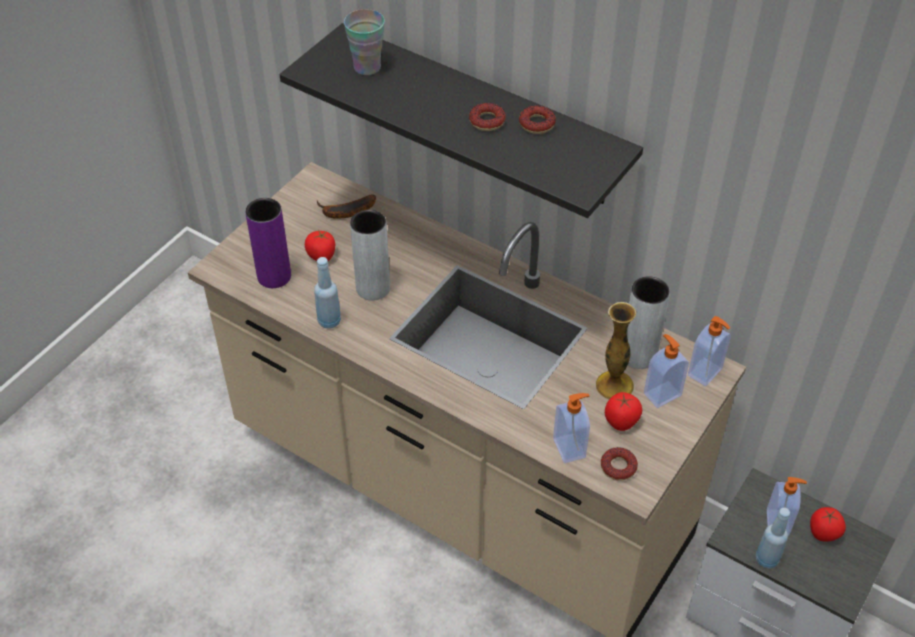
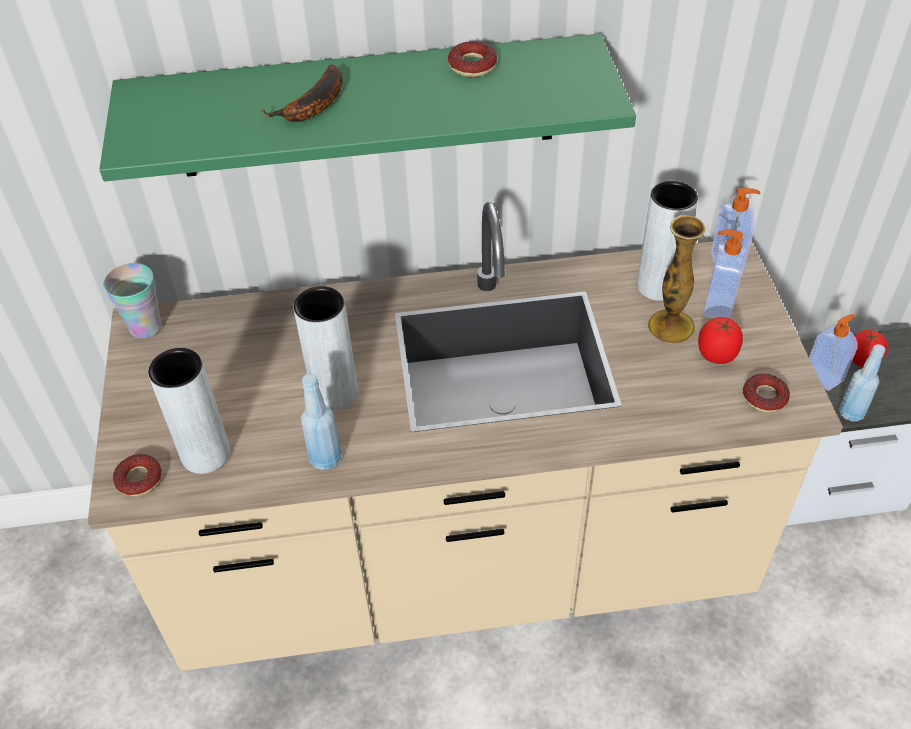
camera: 40 degrees left, 0 degrees up
(274, 276) = (205, 454): purple vase -> grey vase
(321, 255) = (237, 396): tomato -> none
(345, 212) = (214, 335): banana -> banana (313, 106)
(367, 67) = (206, 107): cup -> cup (145, 327)
(484, 116) = (366, 107): black shelf -> green shelf
(487, 121) = (417, 90): donut -> donut (139, 479)
(570, 448) = (705, 411): soap dispenser -> none

